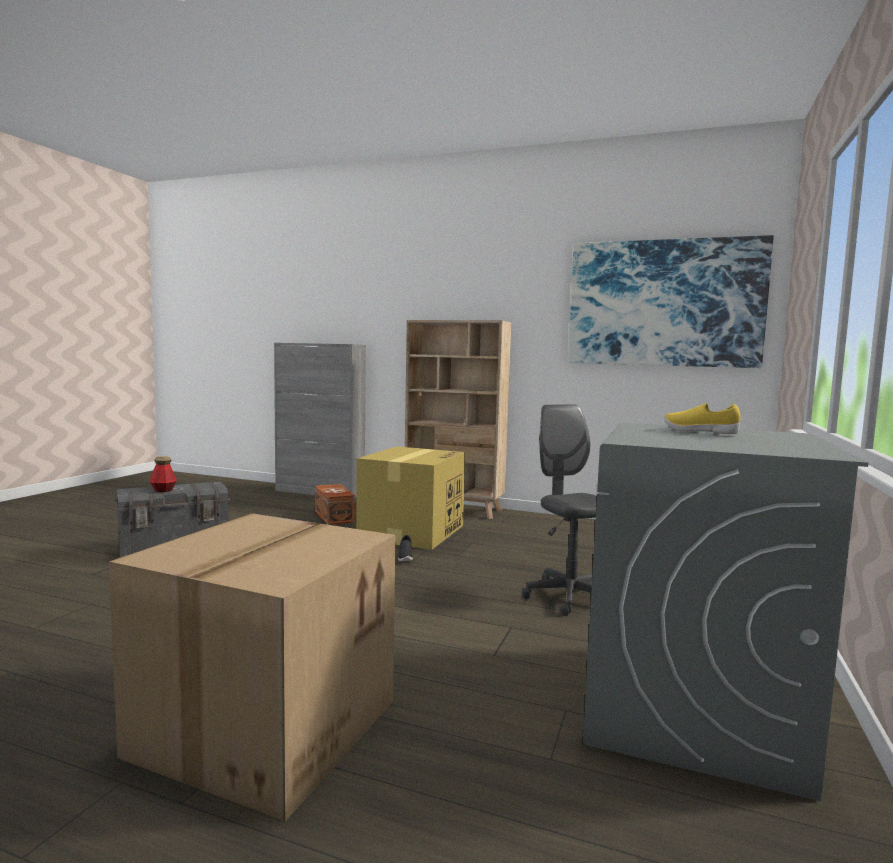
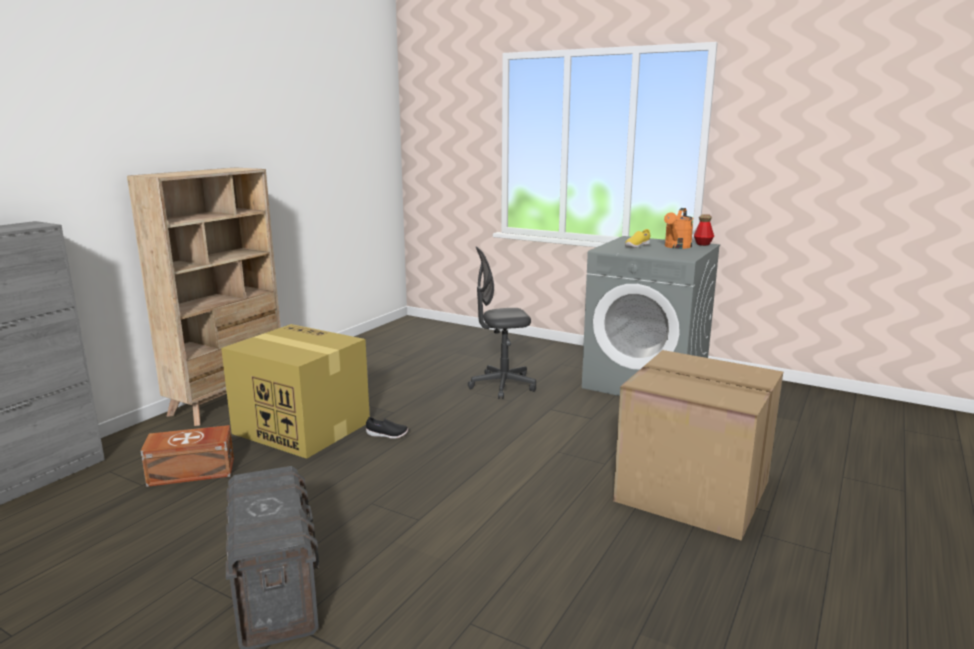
camera: 80 degrees left, 10 degrees up
(163, 490) = (275, 511): bottle -> bottle (703, 244)
(664, 303) = (341, 140): picture -> none
(744, 443) = (676, 247): none -> orange watering can

